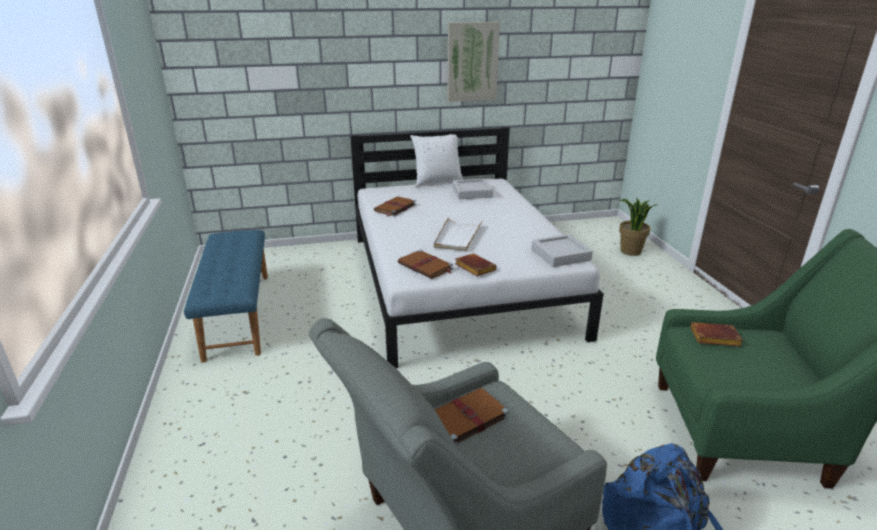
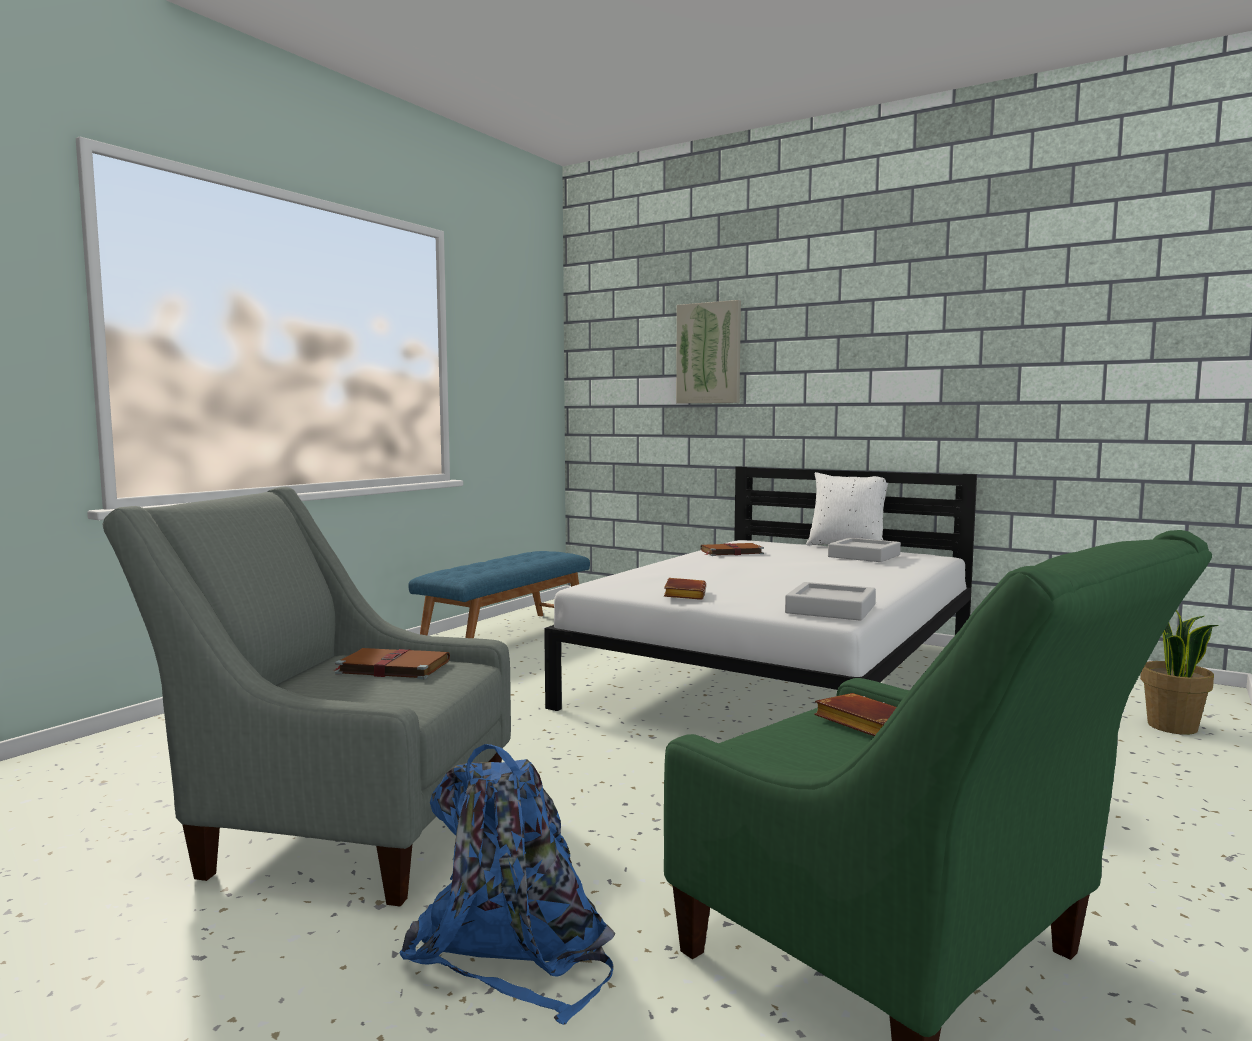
camera: 45 degrees right, 20 degrees down
(426, 267) = (635, 584): brown book -> none
(457, 237) = (737, 576): white tray -> none
(472, 62) = (918, 371): picture -> picture (709, 353)

